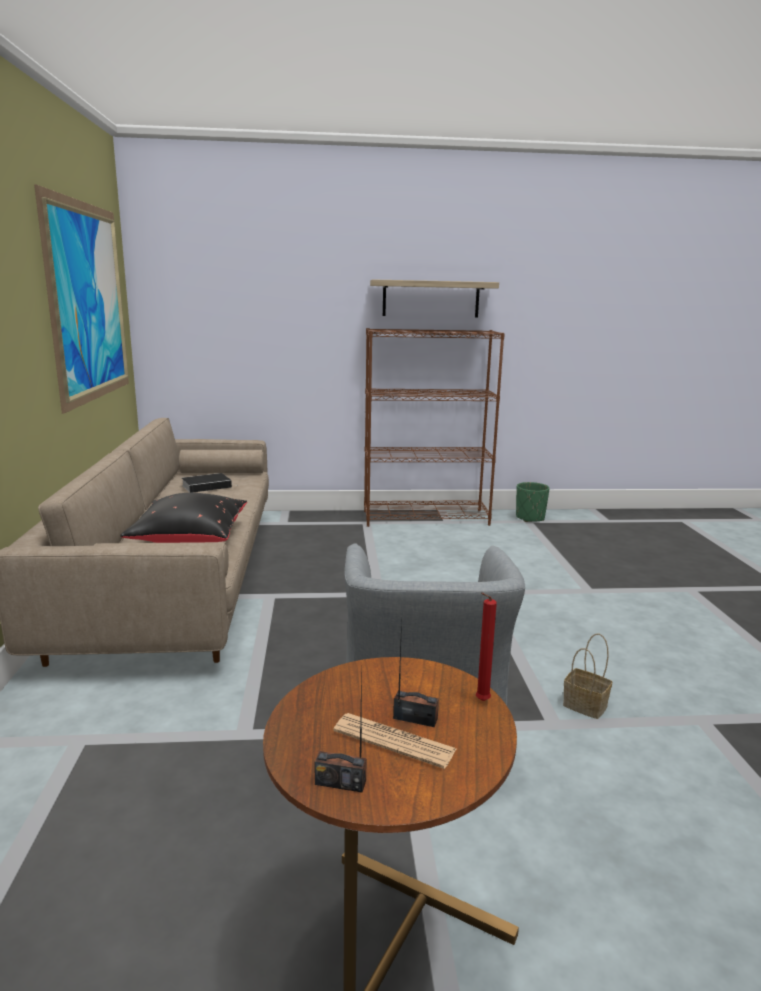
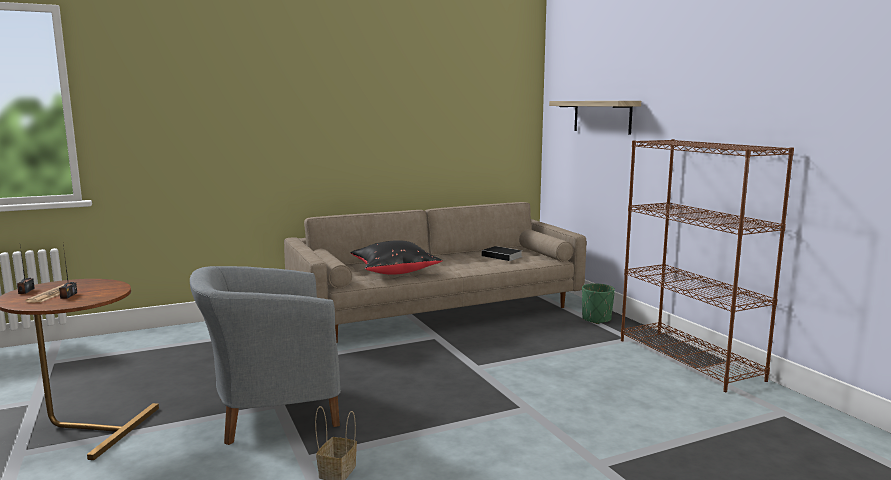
camera: 70 degrees right, 5 degrees down
(89, 302) = (461, 112): picture -> none
(431, 299) = (734, 108): shelf -> shelf (602, 116)
(480, 701) = (79, 303): red candle -> none
(530, 518) = (798, 412): green planter -> green planter (596, 319)

